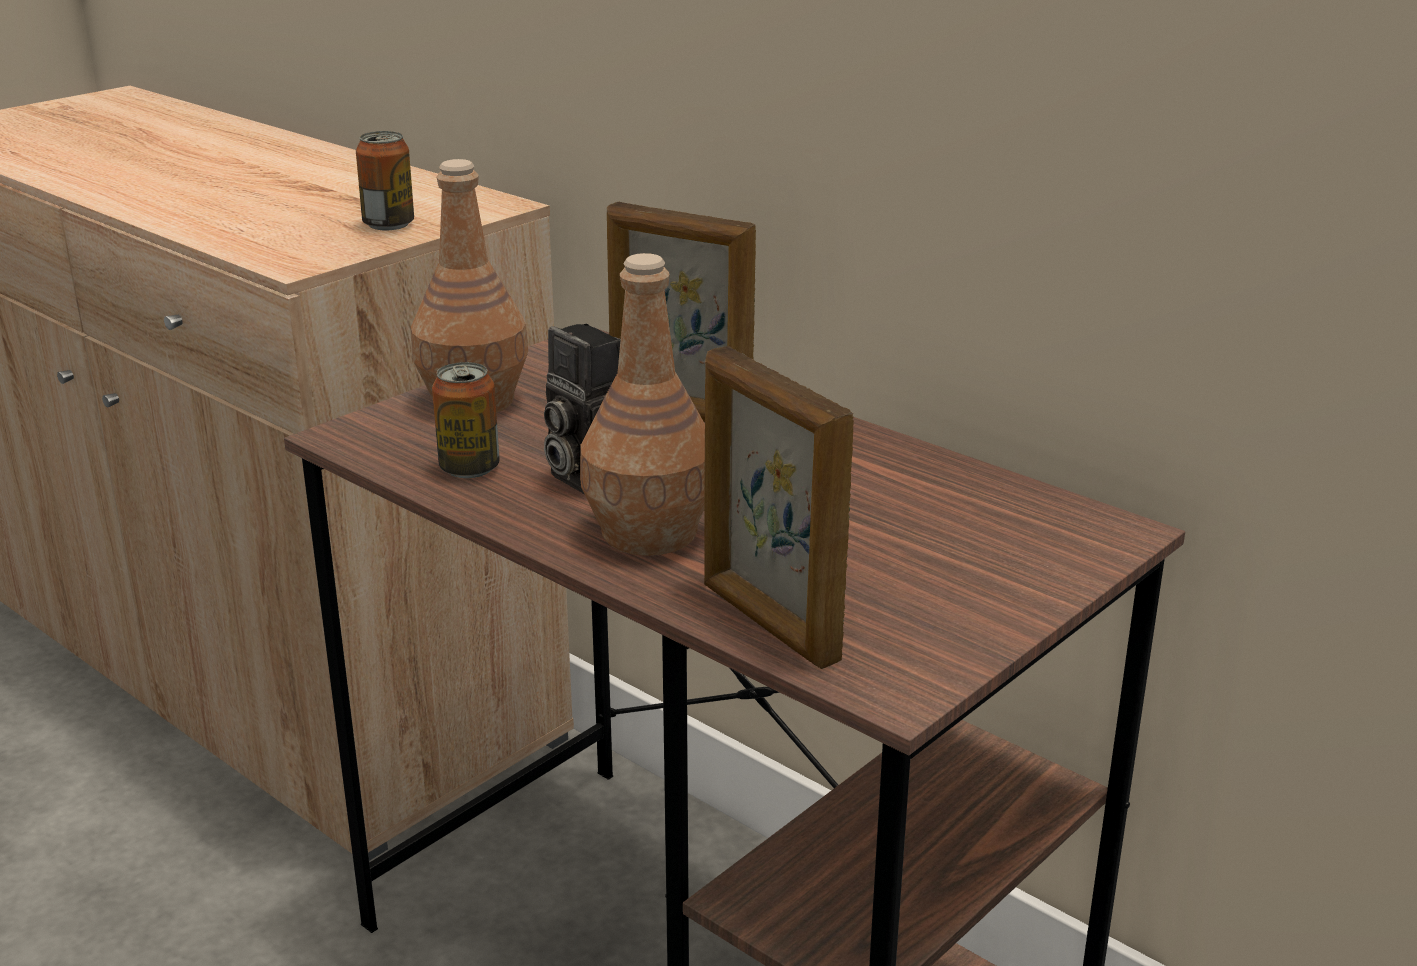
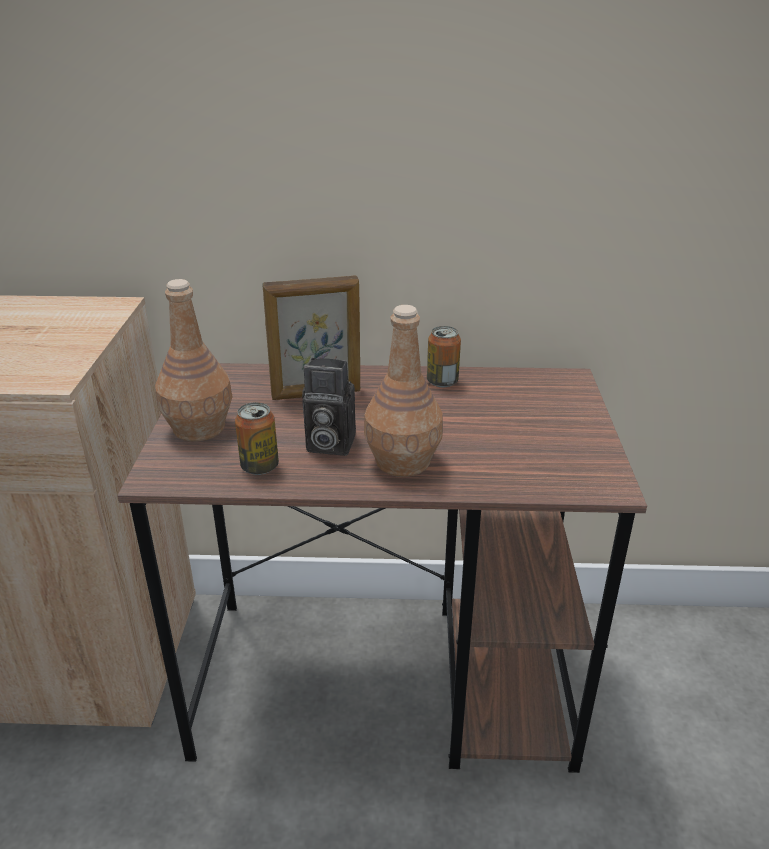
camera: 40 degrees left, 5 degrees up
(389, 224) = (67, 336): can -> can (442, 382)
(768, 623) = (520, 481): picture frame -> none

